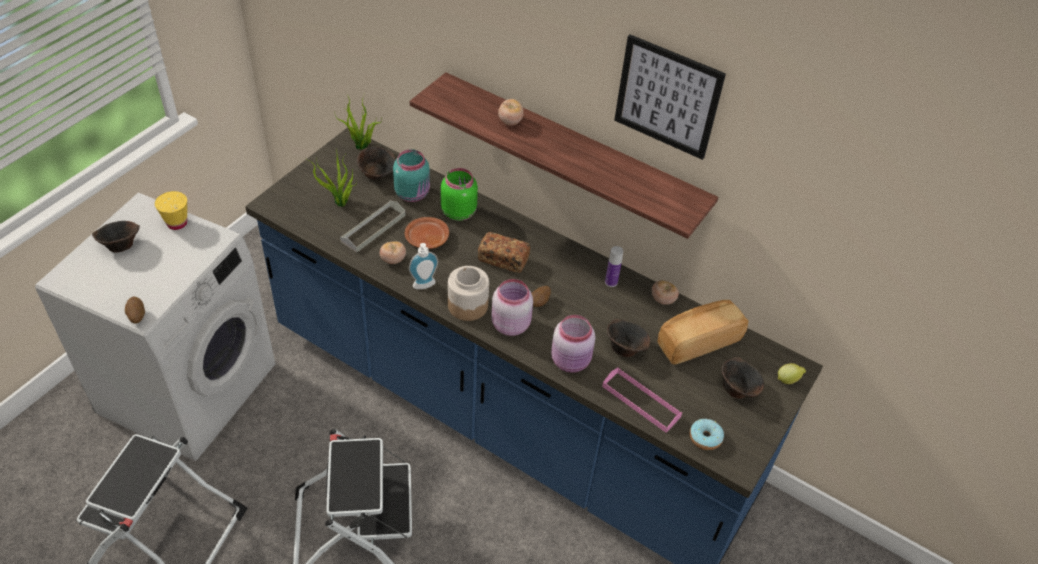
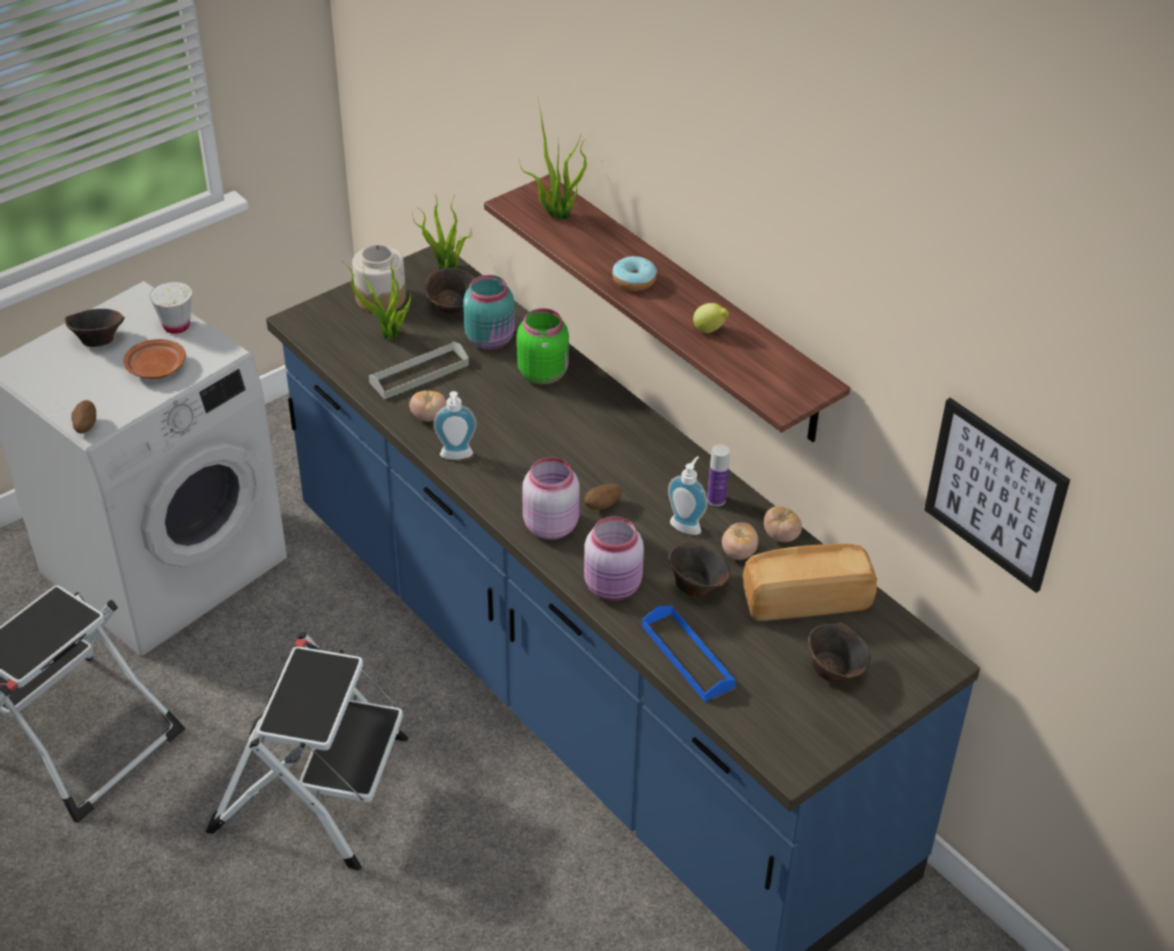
camera: 20 degrees right, 5 degrees down
(177, 223) = (176, 326): yellow cup -> white cup
(426, 239) = (484, 399): brown plate -> brown plate (155, 368)
(465, 102) = (556, 214): none -> potted plant
(467, 305) = (503, 491): jar -> jar (380, 297)
(503, 259) = (577, 443): bread -> none
(510, 121) = (606, 248): tomato -> tomato (738, 553)
(600, 304) = (687, 524): none -> soap dispenser
(641, 401) = (687, 656): pink tray -> blue tray
(667, 97) = (788, 233): picture -> picture (995, 494)
(705, 438) = (757, 720): donut -> donut (634, 281)
(788, 380) = (916, 675): lemon -> lemon (710, 330)

